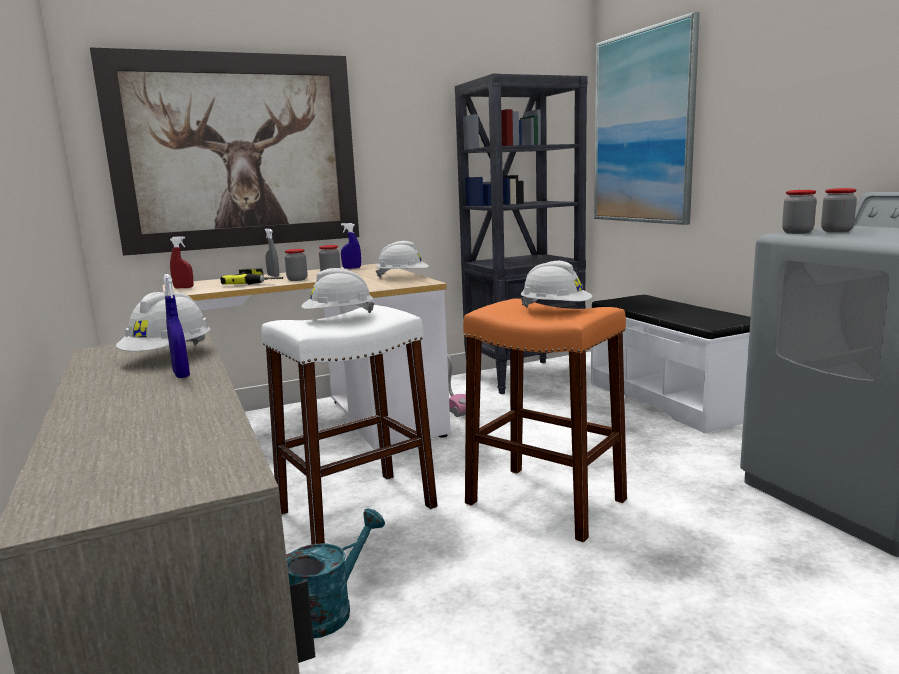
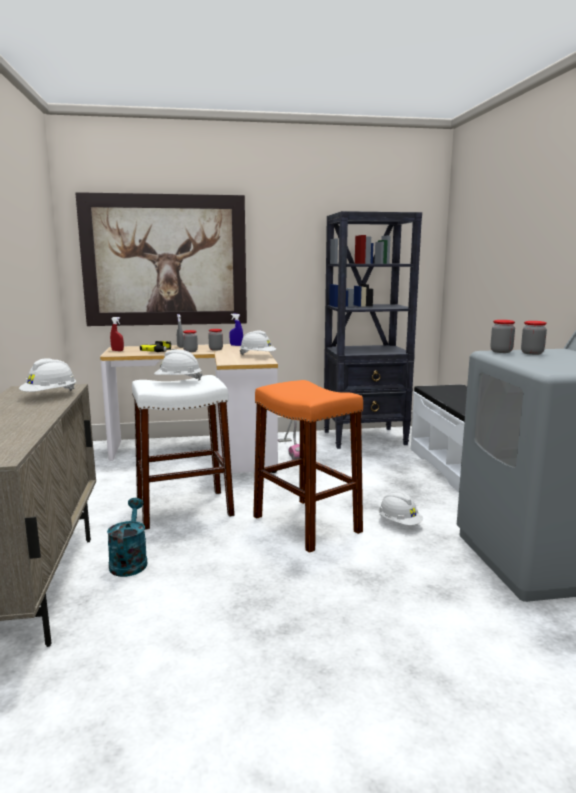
camera: 15 degrees right, 0 degrees up
(181, 374) = (42, 407): blue spray bottle -> none
(329, 610) = (129, 561): turquoise watering can -> turquoise watering can turned 60 degrees counterclockwise
(555, 310) = (315, 391): white hard hat -> white hard hat (399, 523)
(643, 128) = (472, 252): picture -> none

